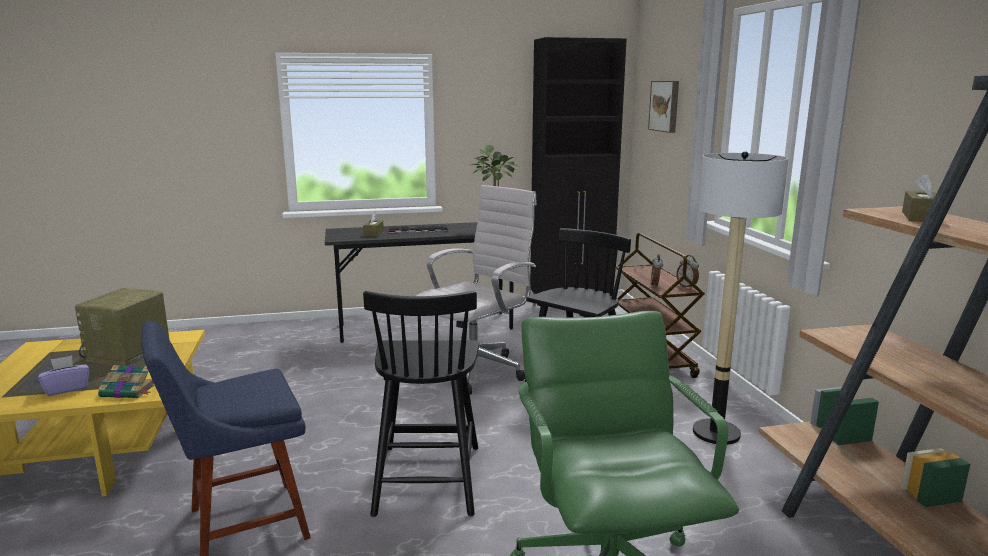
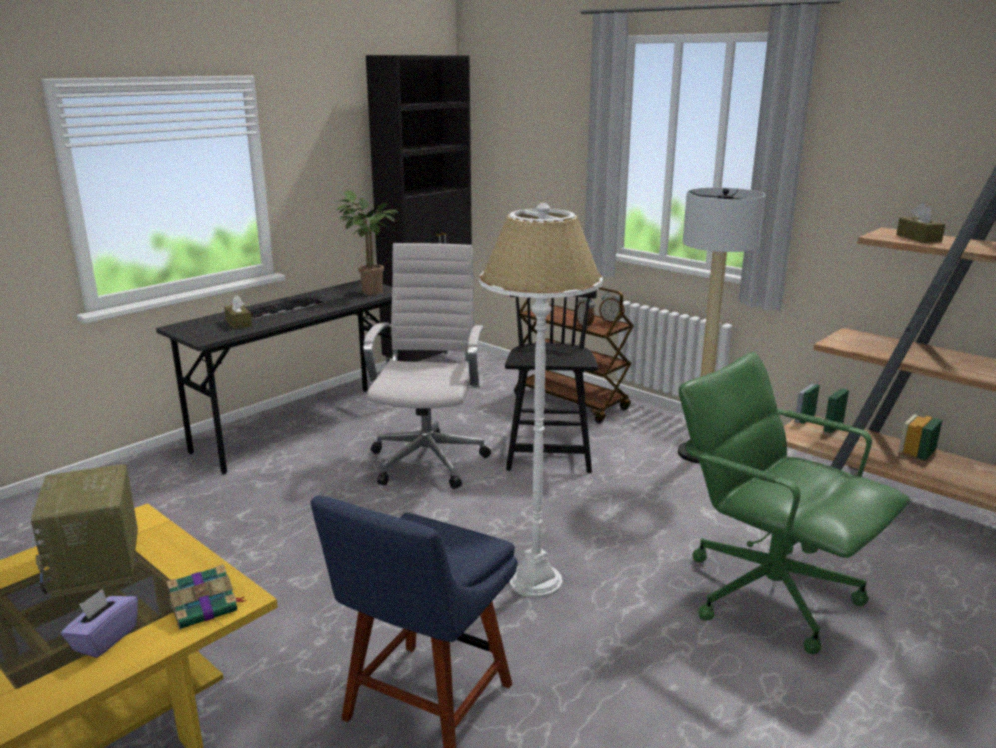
camera: 35 degrees left, 5 degrees up
(428, 477) = (534, 581): black chair -> white floor lamp
(665, 106) = (521, 132): picture -> none

